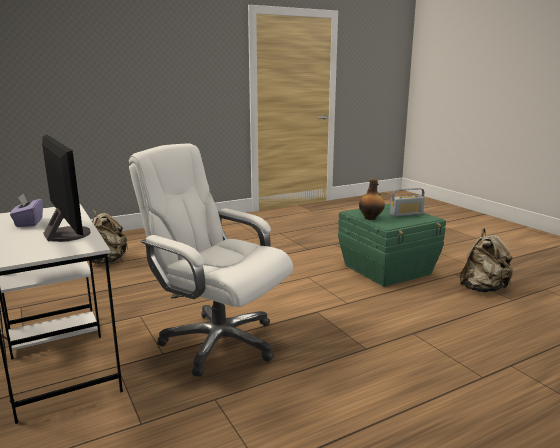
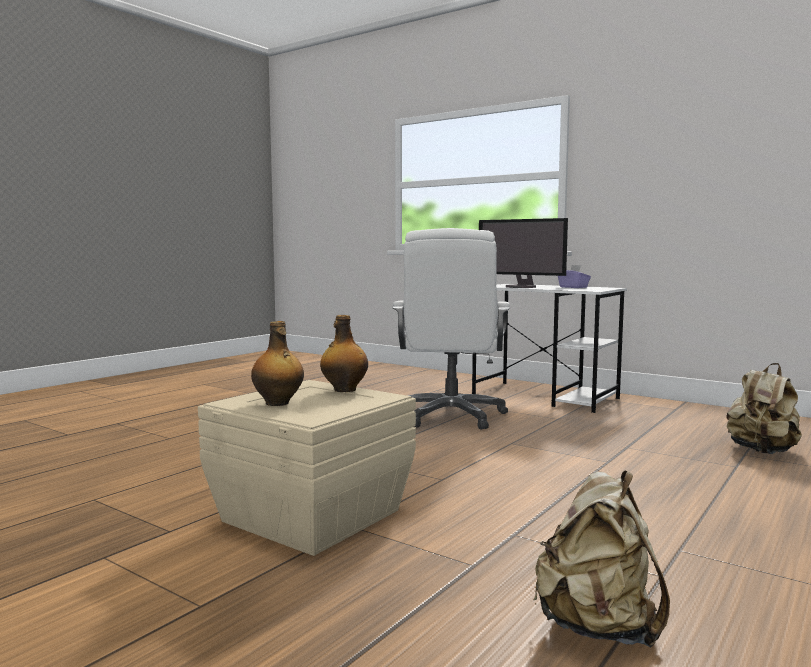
camera: 155 degrees right, 10 degrees down
(218, 342) = (451, 416): white office chair -> white office chair turned 90 degrees clockwise
(388, 270) = (309, 516): green storage box -> beige storage box
(406, 214) = (278, 403): radio -> bottle
(483, 289) = (132, 509): beige backpack -> beige backpack (598, 627)

